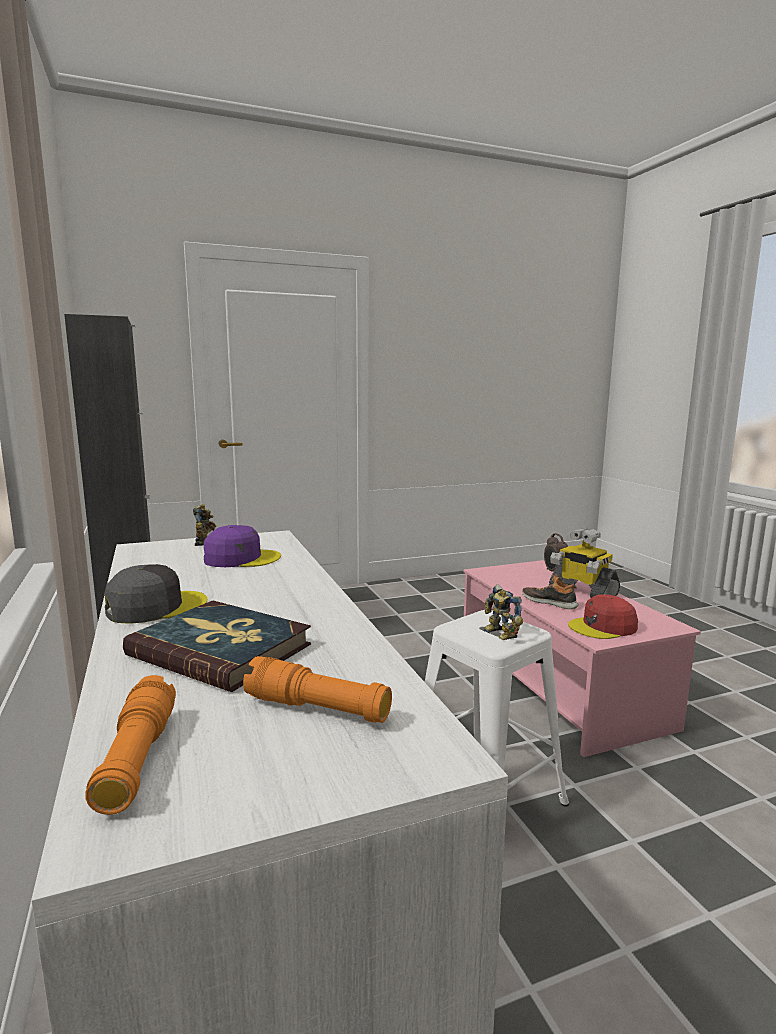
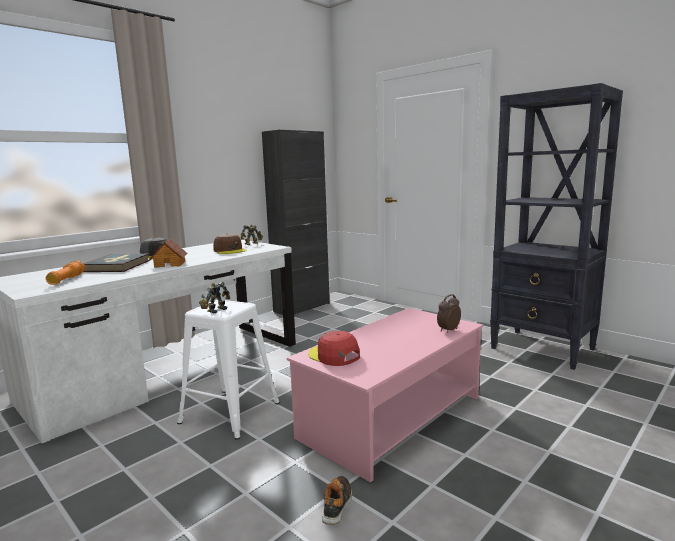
camera: 65 degrees right, 0 degrees up
(137, 759) = (40, 273): orange flashlight -> none
(241, 558) = (230, 250): purple cap -> brown cap
(297, 603) = (170, 264): none -> toy house
(464, 583) = (543, 349): none -> black bookcase
(549, 602) = (368, 336): shoe -> shoe (337, 504)
(582, 592) = (408, 343): toy robot -> none

